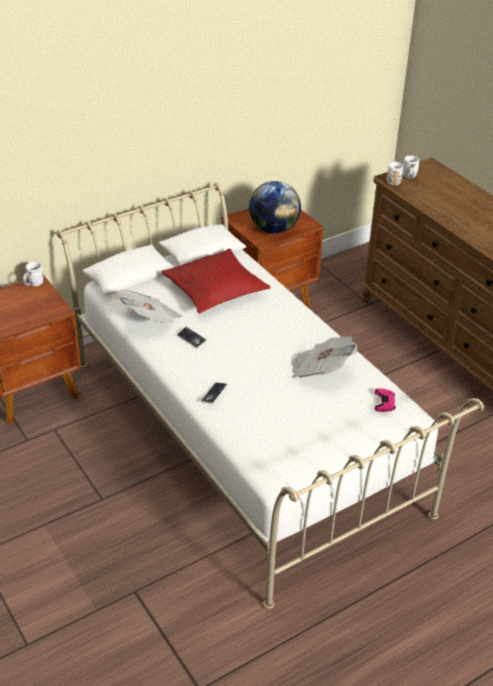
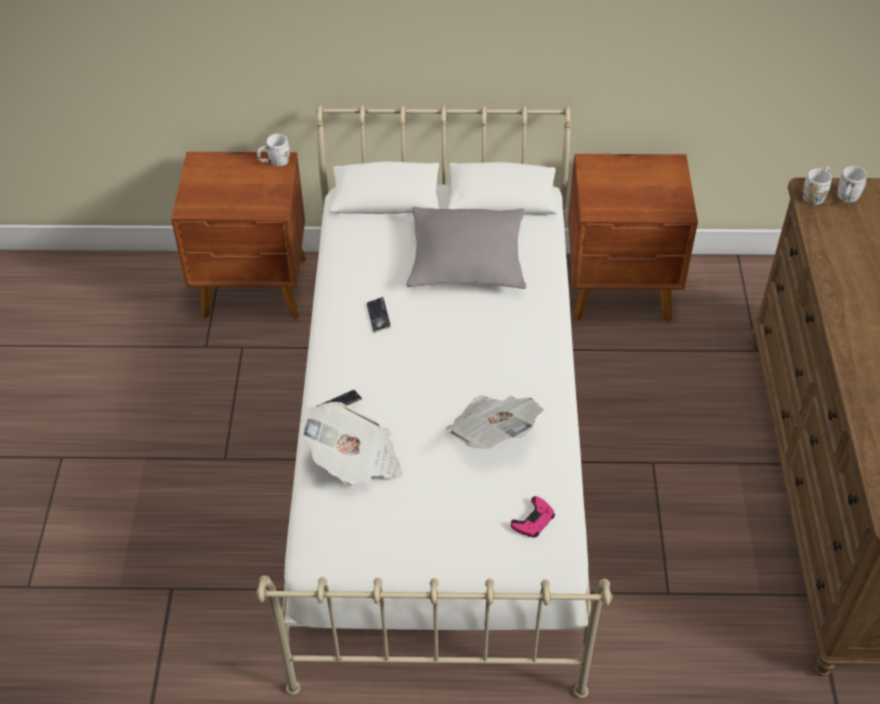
camera: 35 degrees right, 10 degrees up
(150, 320) = (355, 268): newspaper -> newspaper (355, 461)
(215, 290) = (467, 259): red pillow -> grey pillow
(273, 229) = (626, 199): globe -> none

